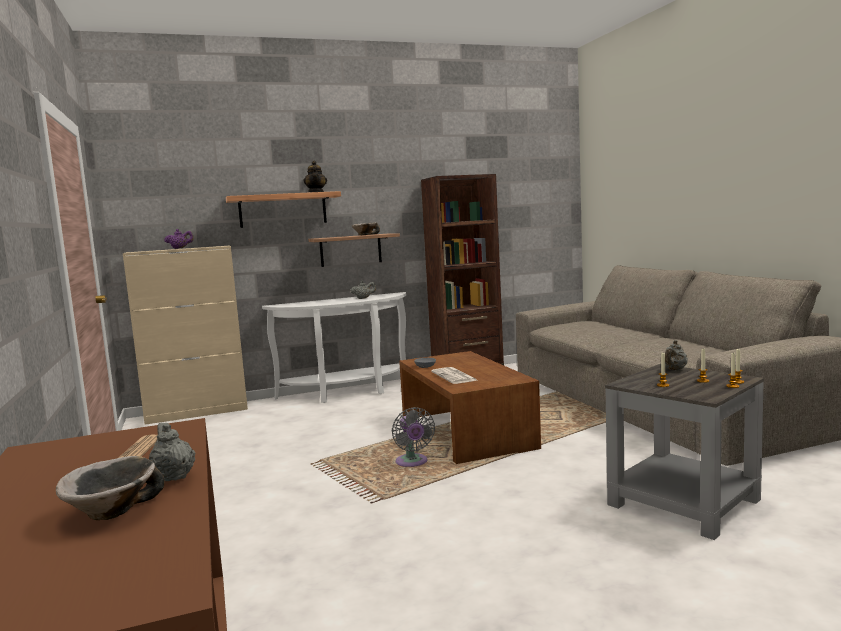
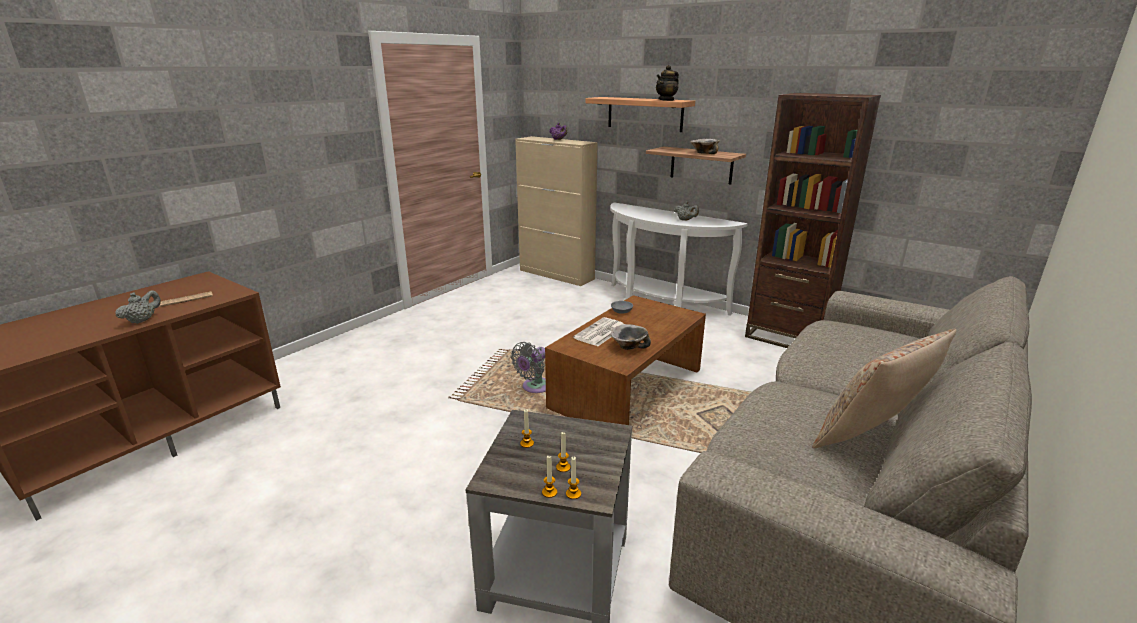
camera: 55 degrees right, 15 degrees up
(112, 512) = (93, 325): bowl -> bowl (628, 346)
(674, 370) = (606, 440): grey teapot -> none
(695, 342) = (870, 438): none -> beige pillow

